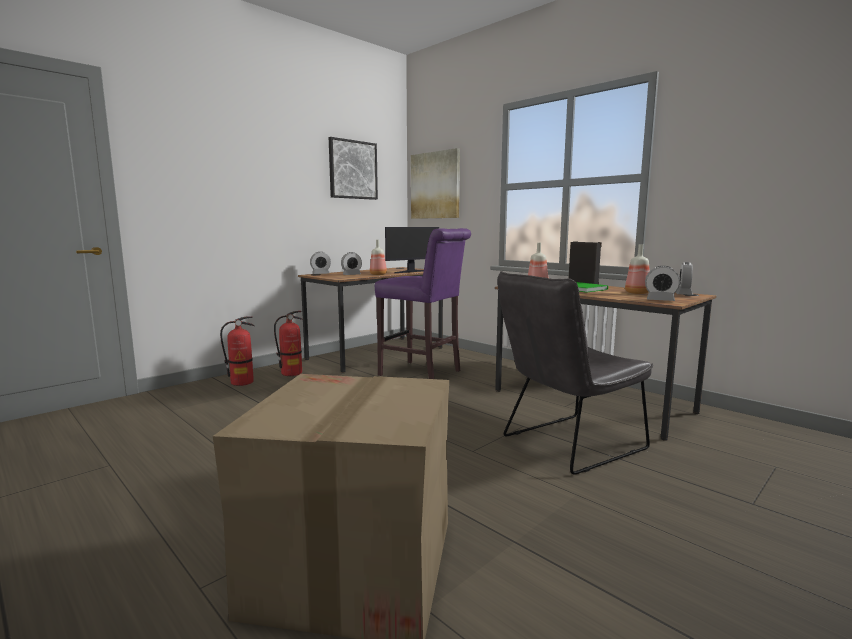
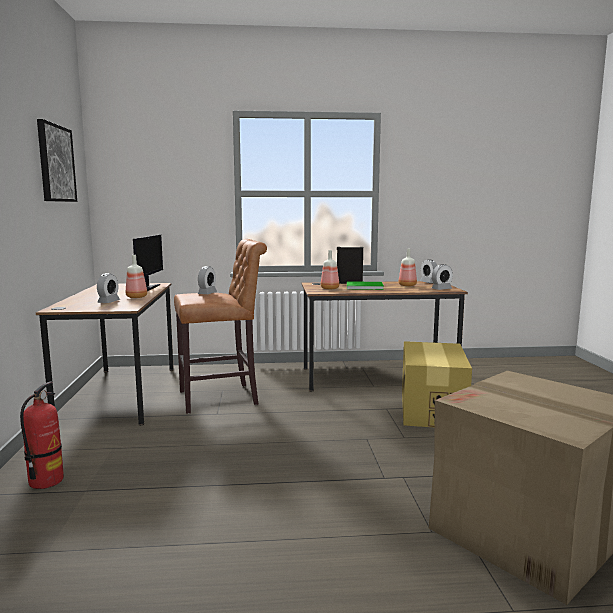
camera: 50 degrees left, 0 degrees up
(291, 373) = (82, 447): fire extinguisher -> none
(320, 274) = (63, 306): alarm clock -> alarm clock (207, 293)
(423, 374) = (223, 398): purple stool -> brown stool
(435, 185) = (139, 186): picture -> none
(566, 445) = (432, 409): grey chair -> cardboard box

